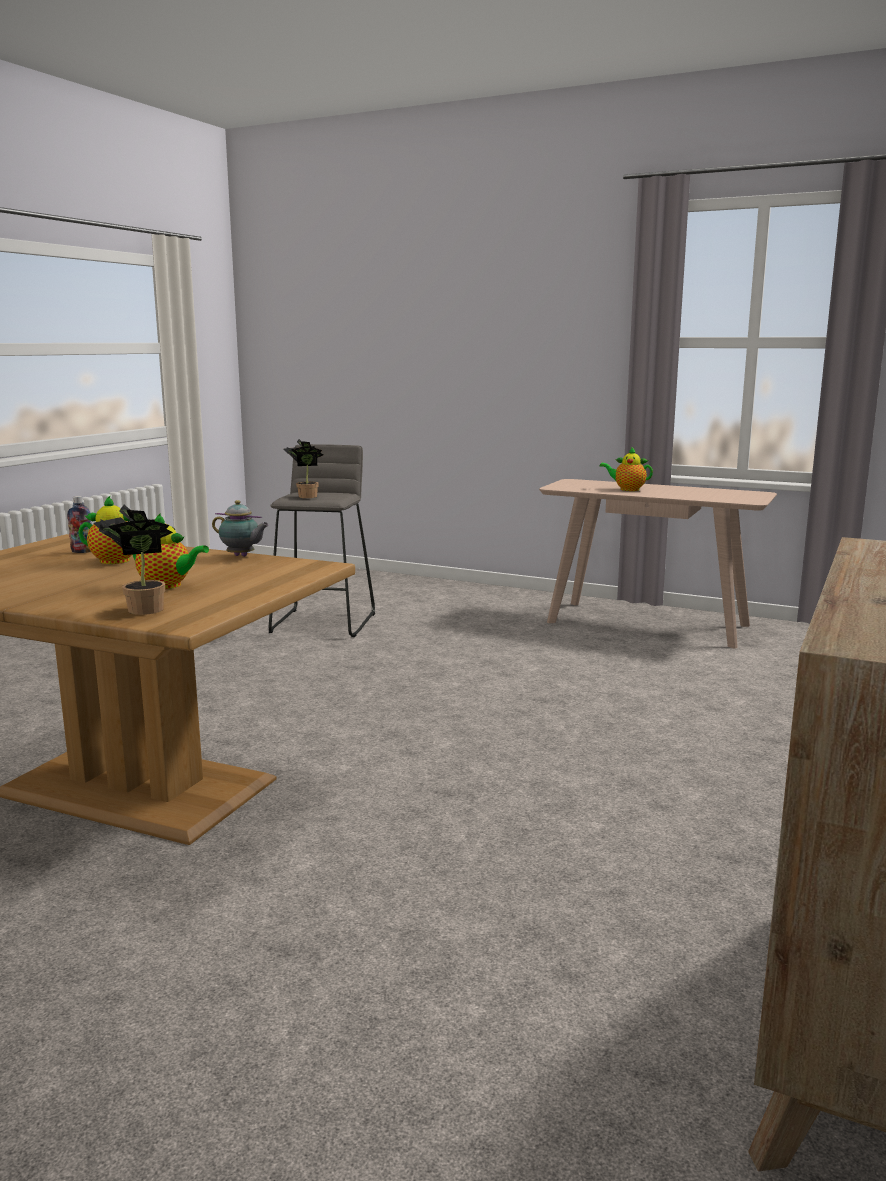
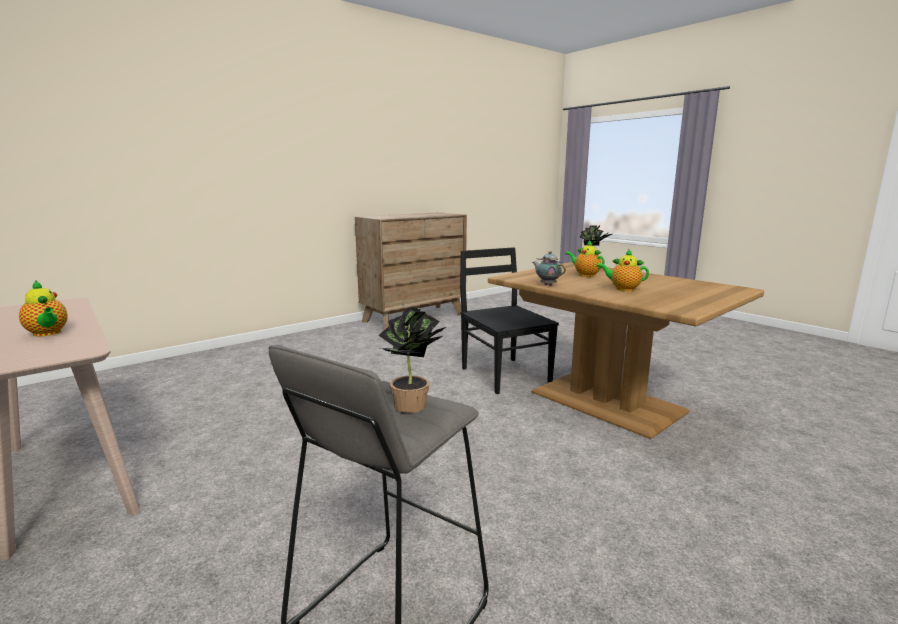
camera: 155 degrees left, 0 degrees up
(83, 551) = (655, 298): bottle -> none
(343, 809) = (504, 374): none -> black chair

